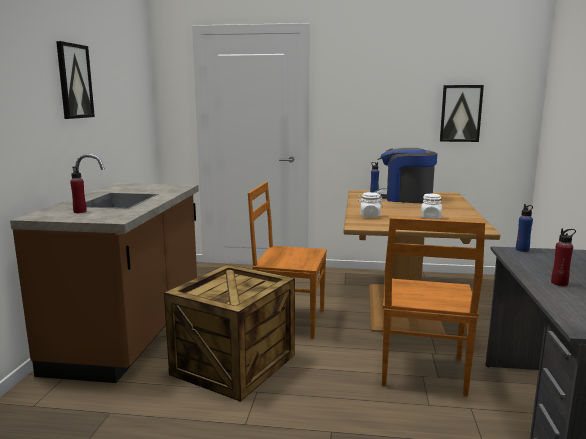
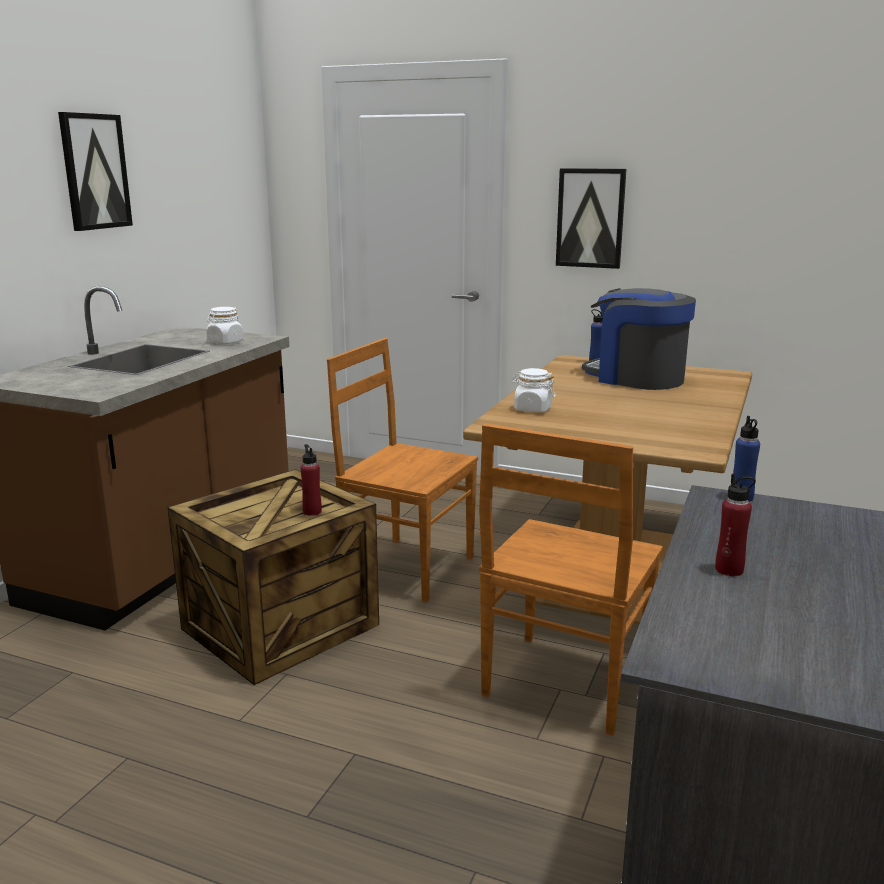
camera: 15 degrees right, 5 degrees up
(80, 211) = (66, 376): red bottle -> red bottle (312, 511)
(430, 217) = (635, 420): white jar -> white jar (225, 342)
(460, 113) = (772, 225): picture -> picture (590, 218)

